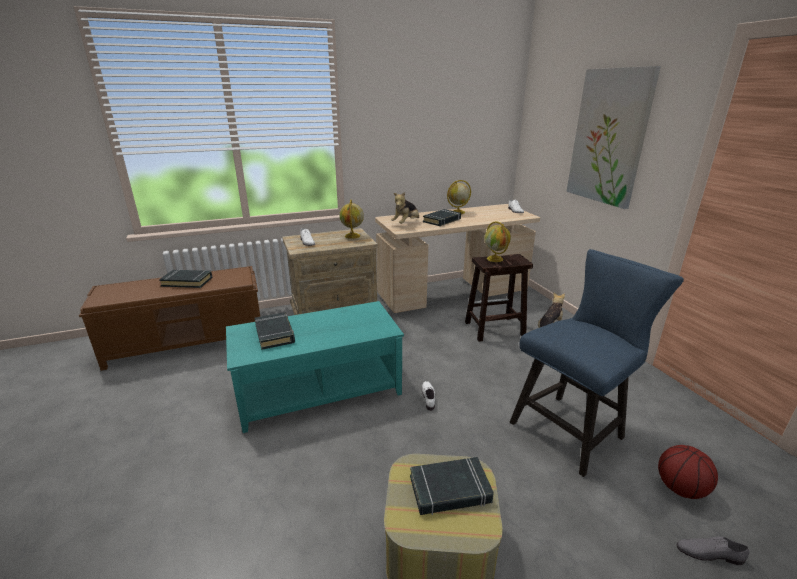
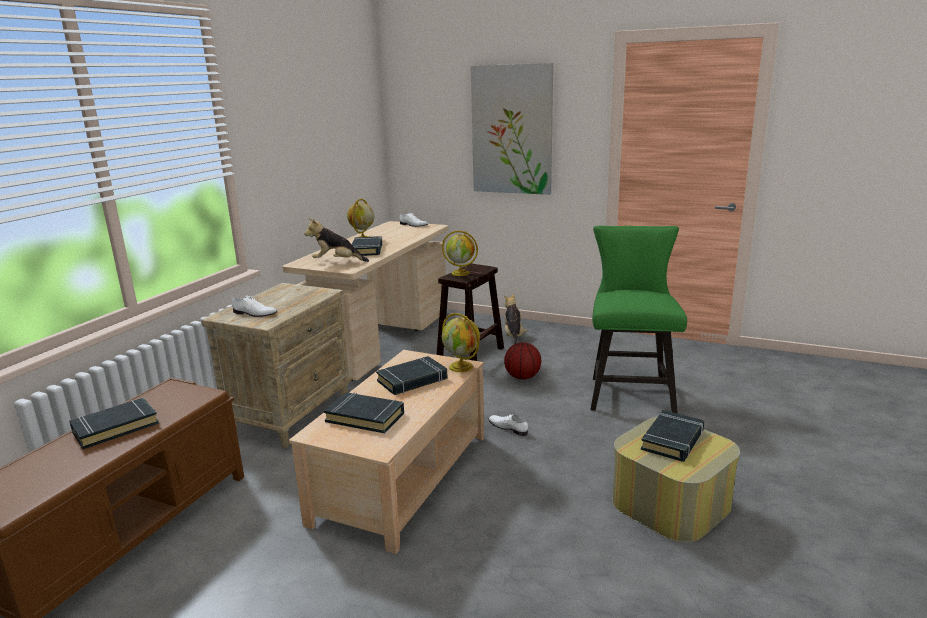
camera: 45 degrees left, 5 degrees down
(319, 390) = (404, 478): turquoise coffee table -> beige coffee table
(341, 324) = (412, 380): none -> black book
(352, 236) = (295, 292): globe -> globe (462, 367)
(406, 223) = (337, 262): plush toy -> plush toy turned 105 degrees clockwise
(572, 428) = (629, 391): blue chair -> green chair
(680, 489) = (723, 391): basketball -> basketball (523, 377)
(709, 553) = (774, 412): grey shoe -> none

